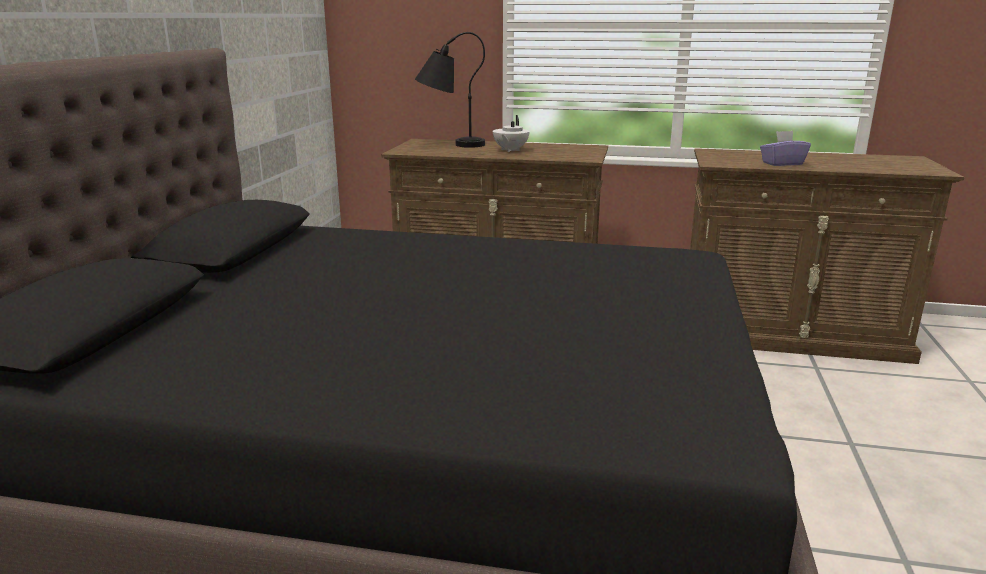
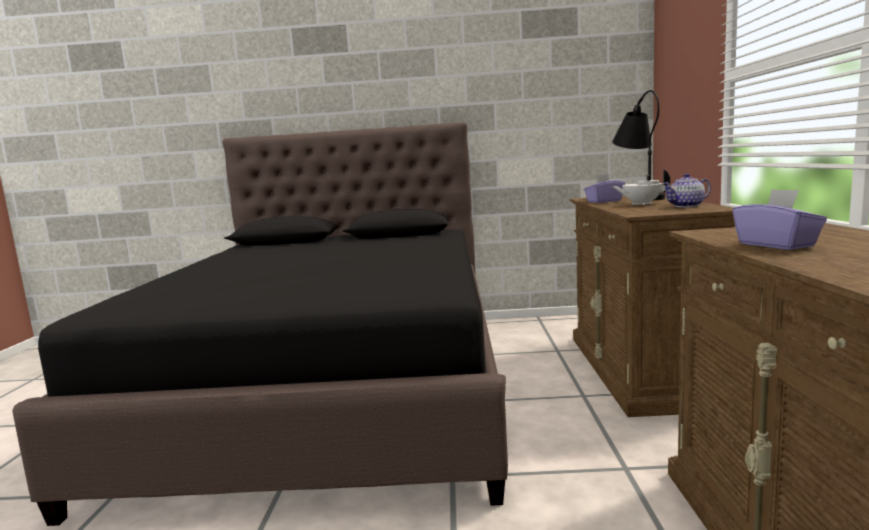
camera: 80 degrees right, 10 degrees down
(453, 152) = (604, 201): none -> purple tissue box
(554, 147) = (686, 206): none -> teapot

